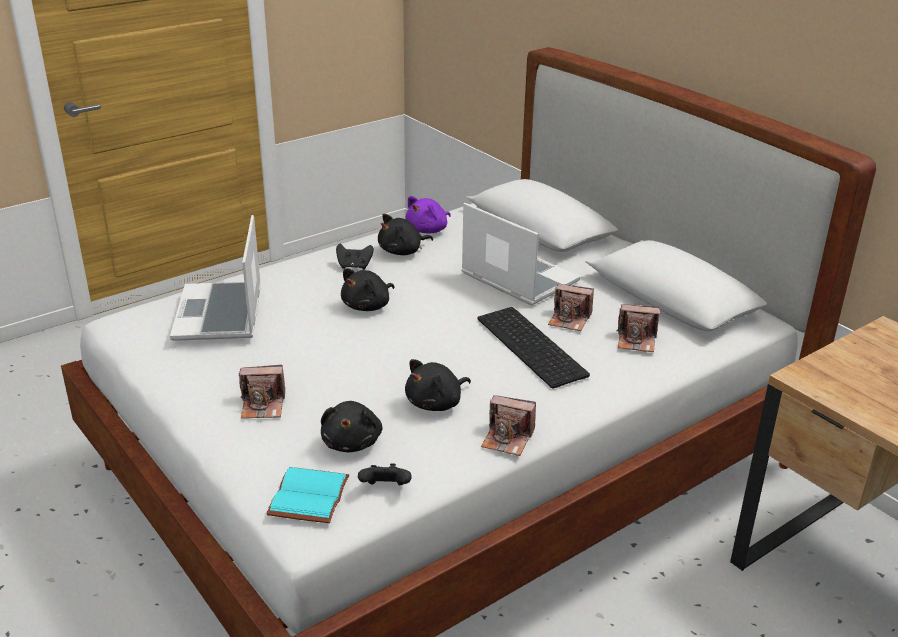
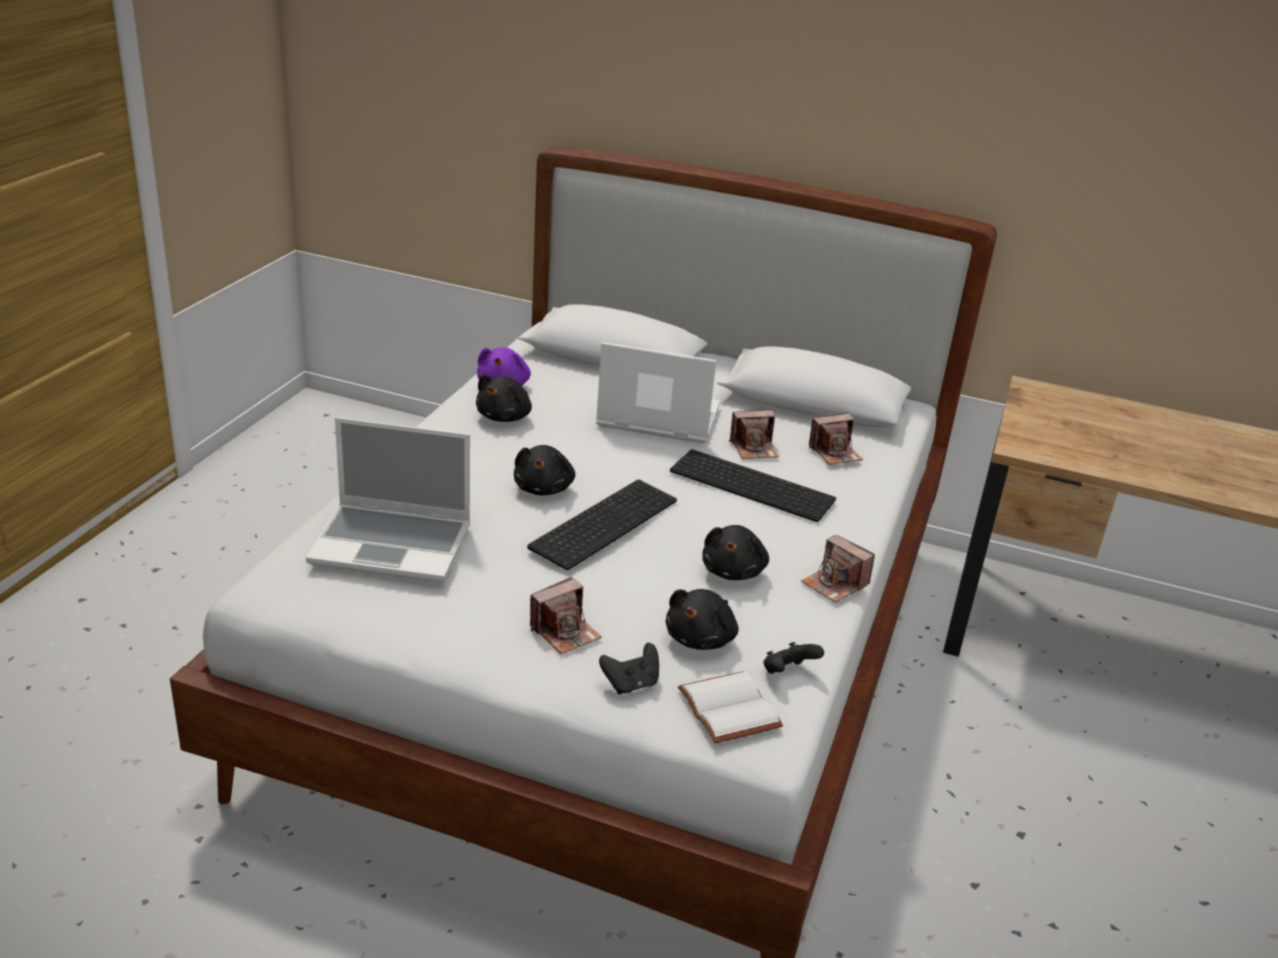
camera: 35 degrees left, 0 degrees up
(220, 314) = (394, 544): laptop -> laptop turned 45 degrees counterclockwise
(307, 495) = (725, 708): turquoise book -> white book
(352, 442) = (701, 638): black plush toy -> black plush toy turned 60 degrees clockwise
(354, 266) = (473, 447): black game controller -> black game controller (631, 684)
(379, 340) = (603, 522): none -> keyboard
(507, 439) = (834, 584): camera -> camera turned 60 degrees clockwise

